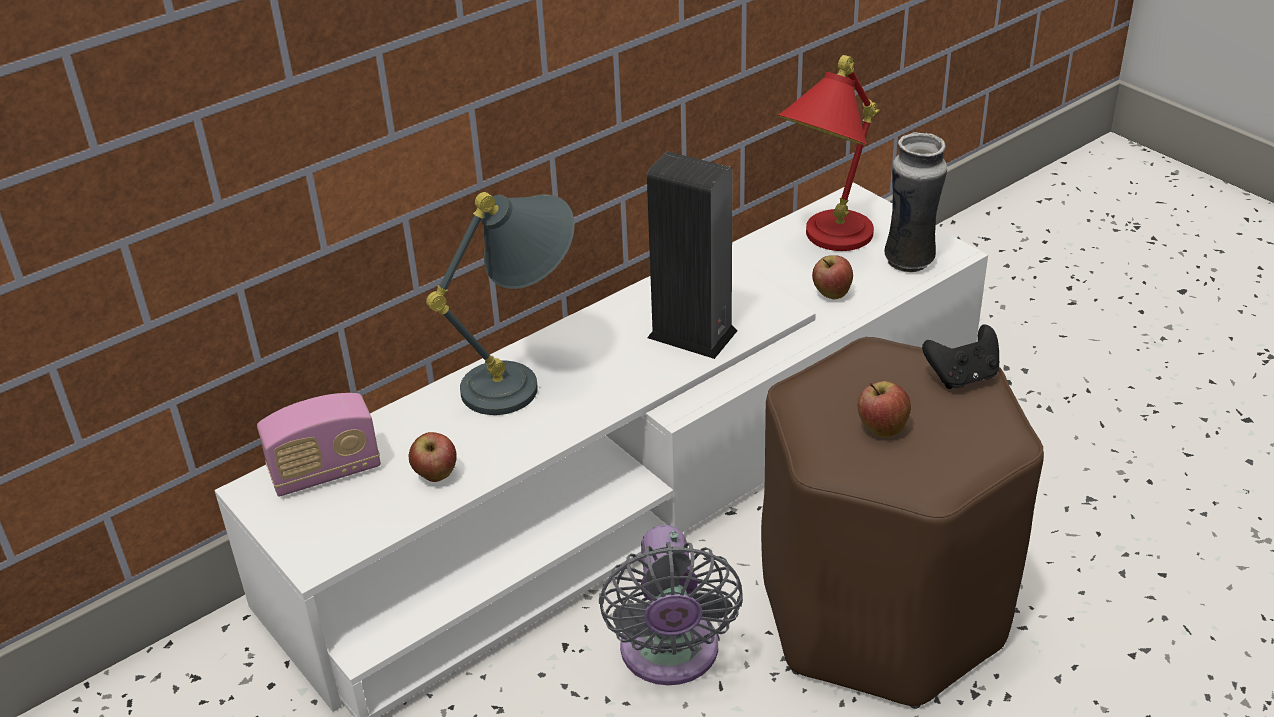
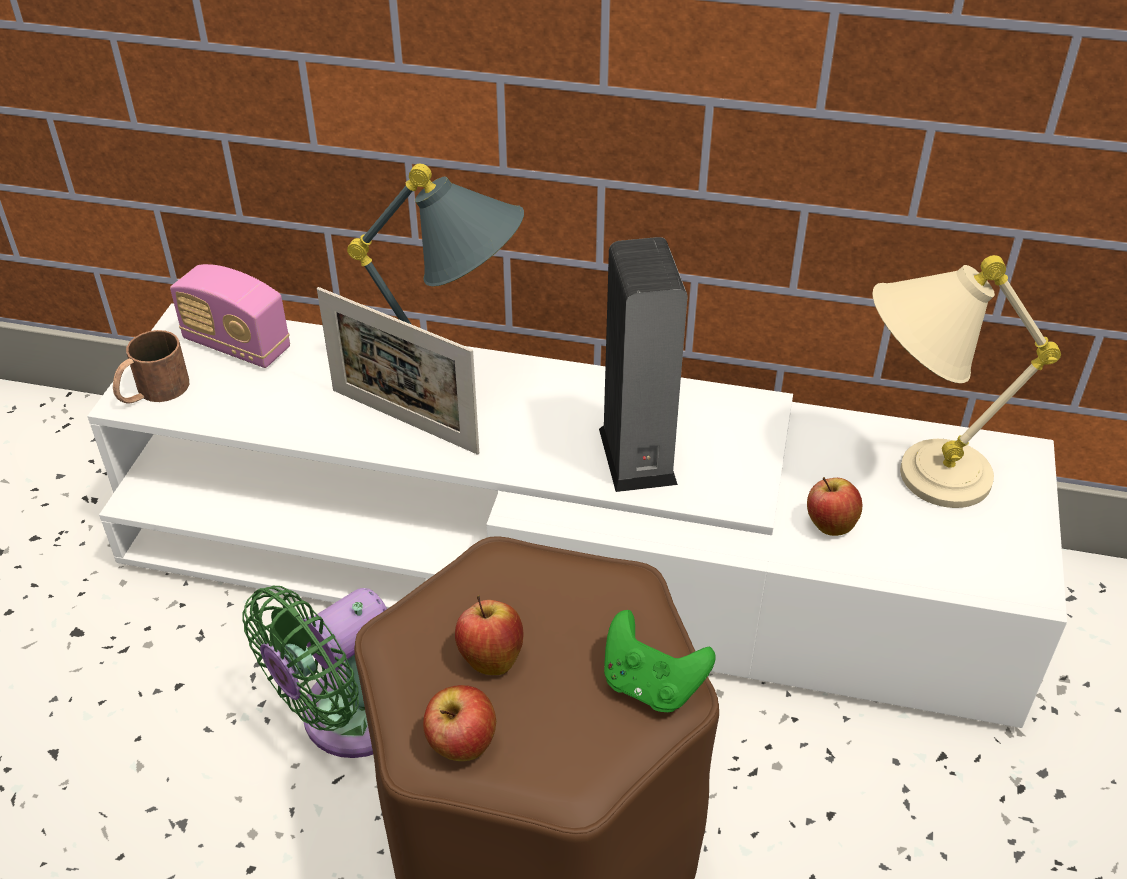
camera: 50 degrees right, 5 degrees up
(322, 542) = (152, 392): none -> brown mug
(436, 476) = (283, 407): apple -> apple (462, 746)
(529, 421) = (404, 421): none -> picture frame
(670, 656) = (346, 718): grey fan -> green fan
(825, 244) = (911, 475): red table lamp -> beige table lamp
(910, 261) = (967, 558): vase -> none
(962, 377) = (651, 685): black game controller -> green game controller

